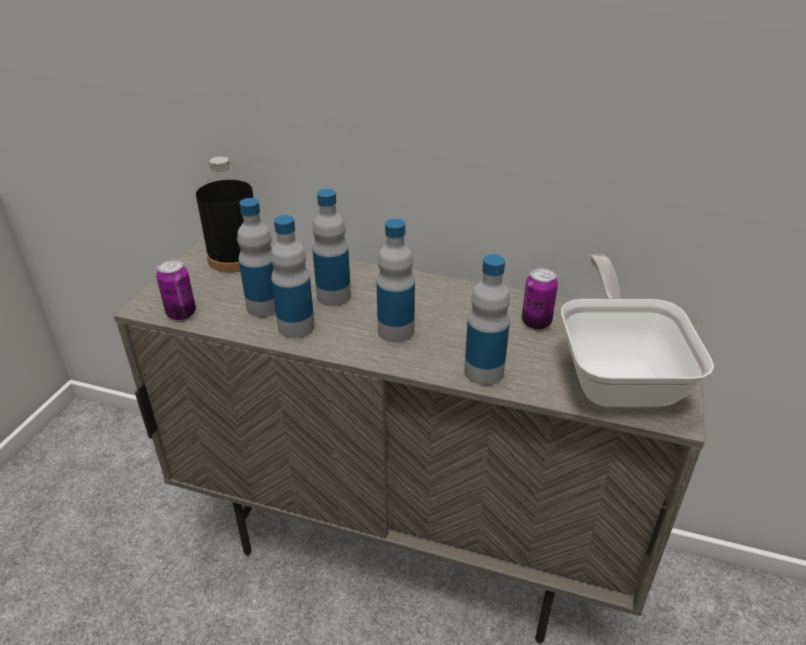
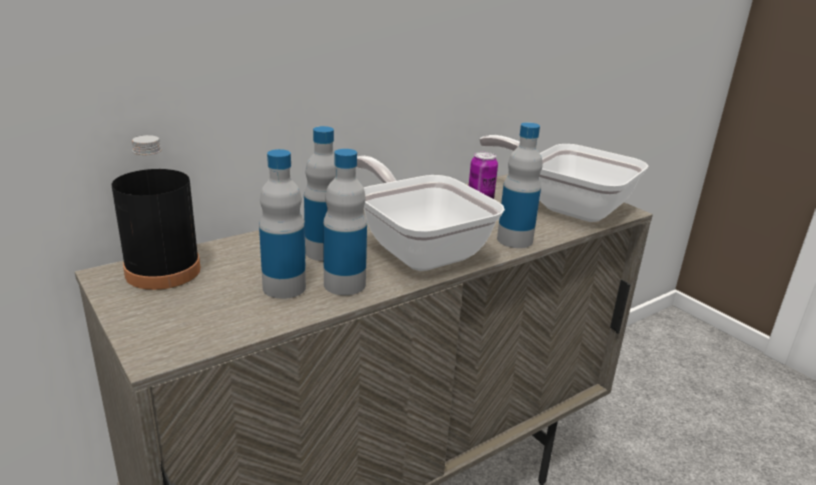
camera: 55 degrees left, 10 degrees down
(181, 313) = (214, 335): can -> none
(396, 331) = (418, 248): bottle -> frying pan

